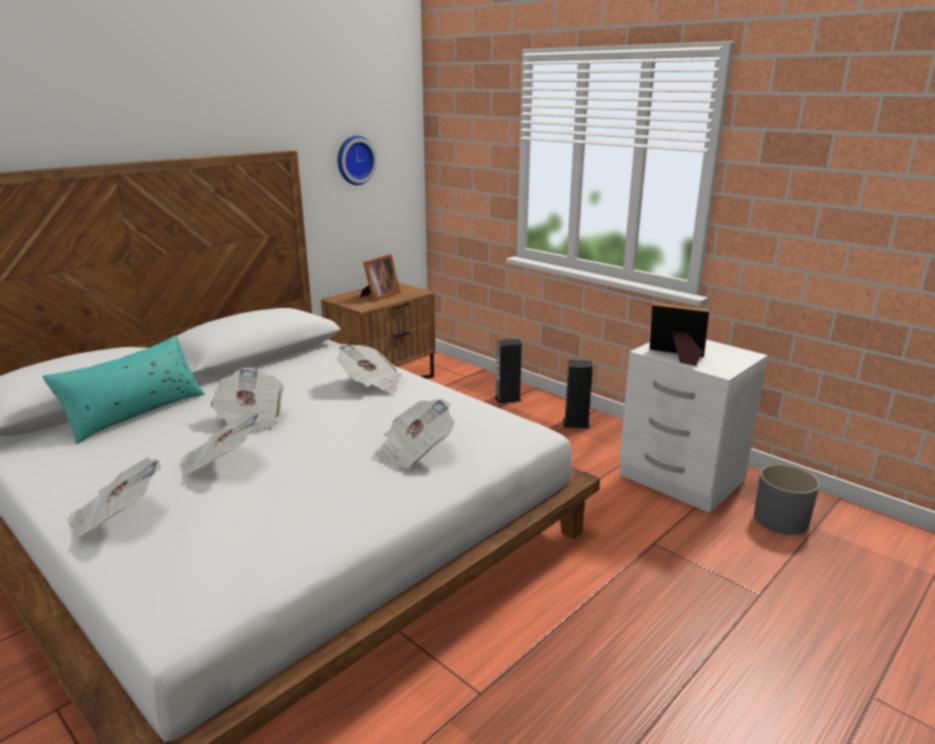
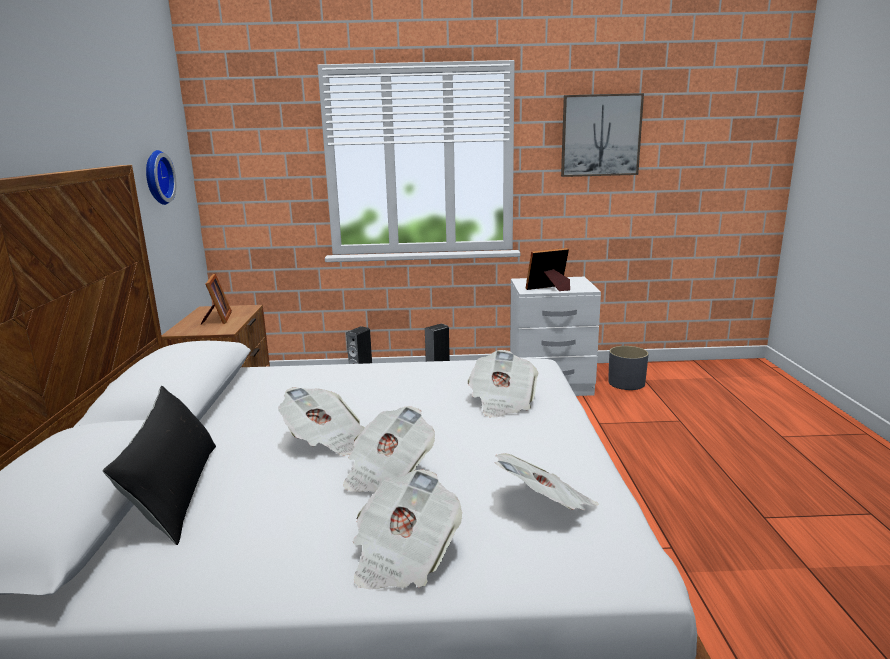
camera: 45 degrees left, 5 degrees down
(135, 413) = (175, 492): turquoise pillow -> black pillow
(371, 384) = (360, 379): newspaper -> newspaper (546, 506)
(844, 156) = (600, 135): none -> picture

